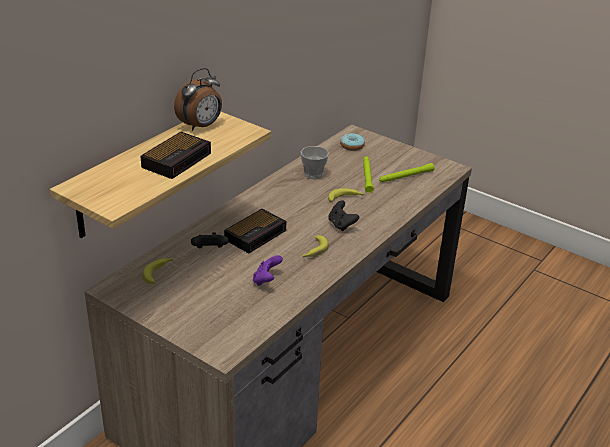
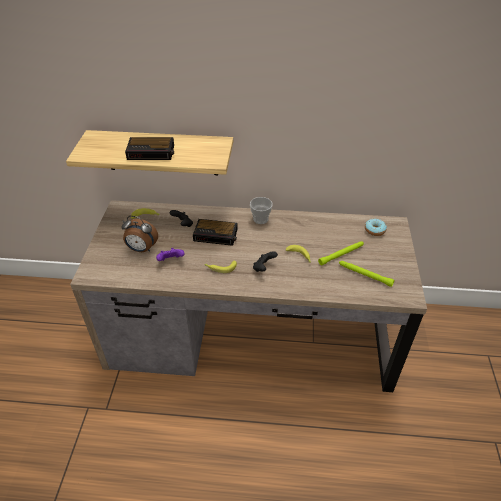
camera: 60 degrees right, 10 degrees up
(201, 126) = (202, 143): alarm clock -> alarm clock (141, 249)
(313, 174) = (314, 228): cup -> cup (260, 219)

